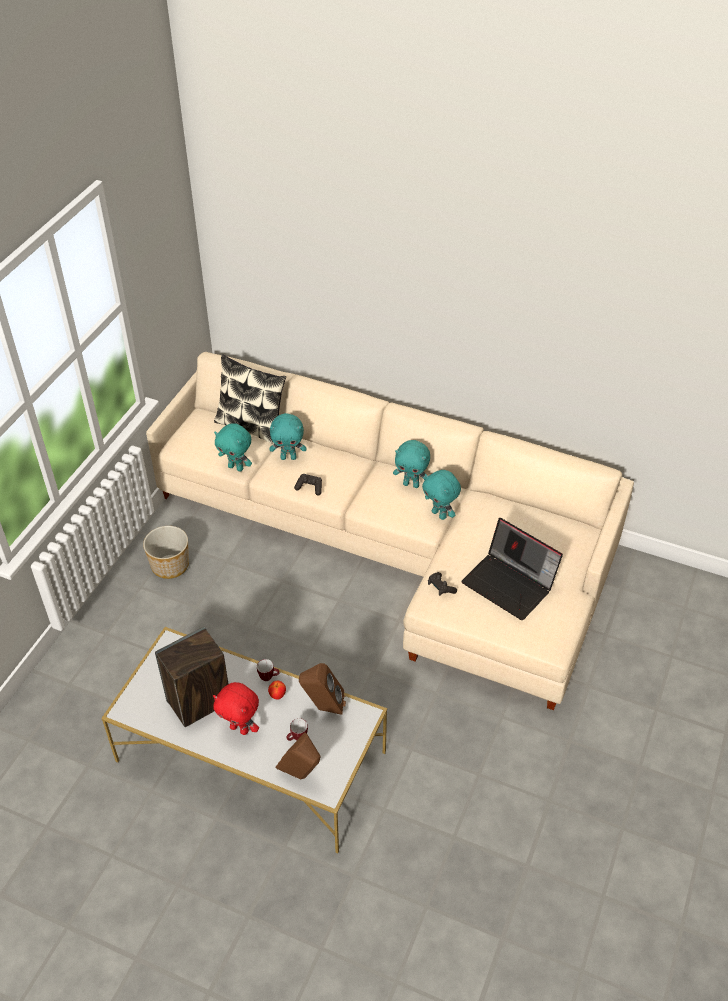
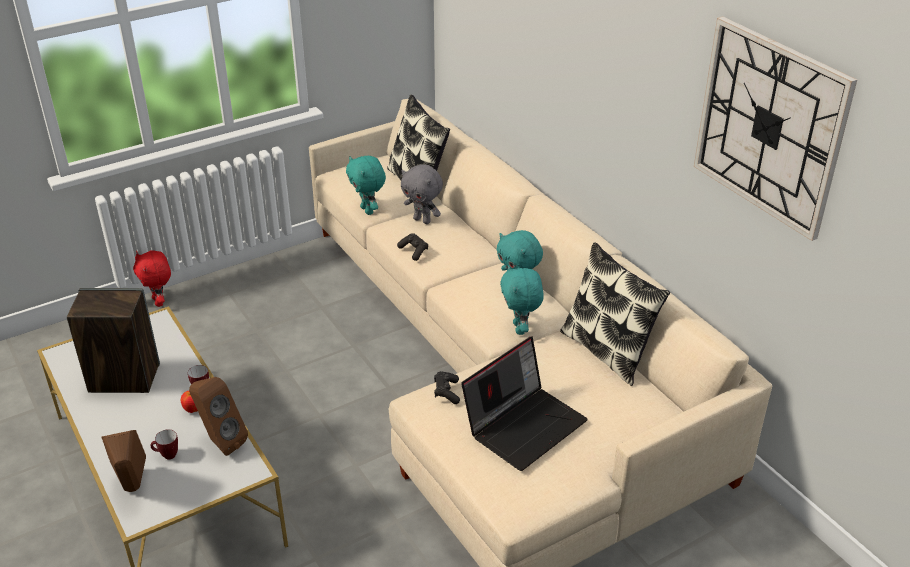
camera: 35 degrees right, 10 degrees down
(170, 565) = (272, 288): planter -> none
(240, 728) = (130, 419): red plush toy -> red plush toy (159, 302)
(288, 457) = (423, 220): turquoise plush toy -> grey plush toy
(508, 503) = (607, 351): none -> pillow
(510, 584) = (524, 425): laptop -> laptop turned 120 degrees counterclockwise
(611, 320) = (769, 126): none -> wall clock

